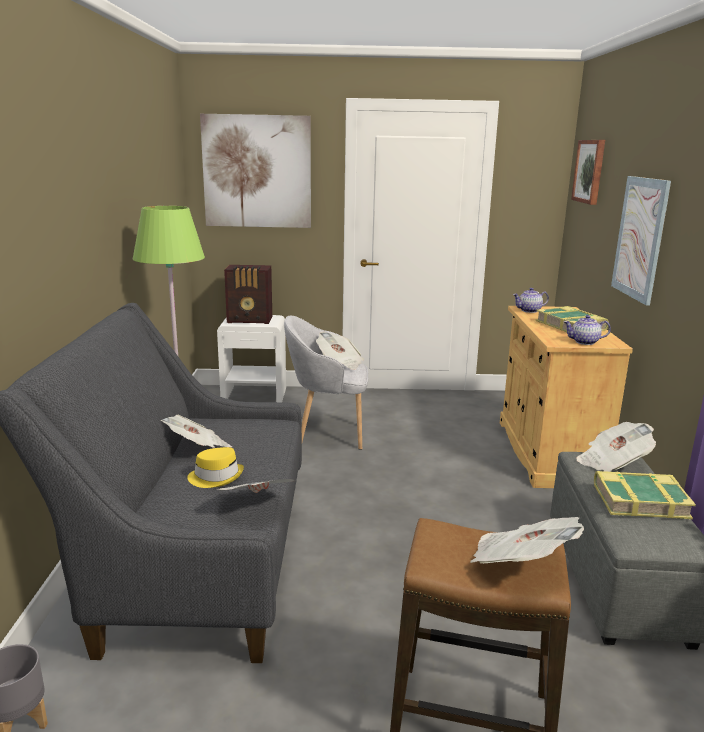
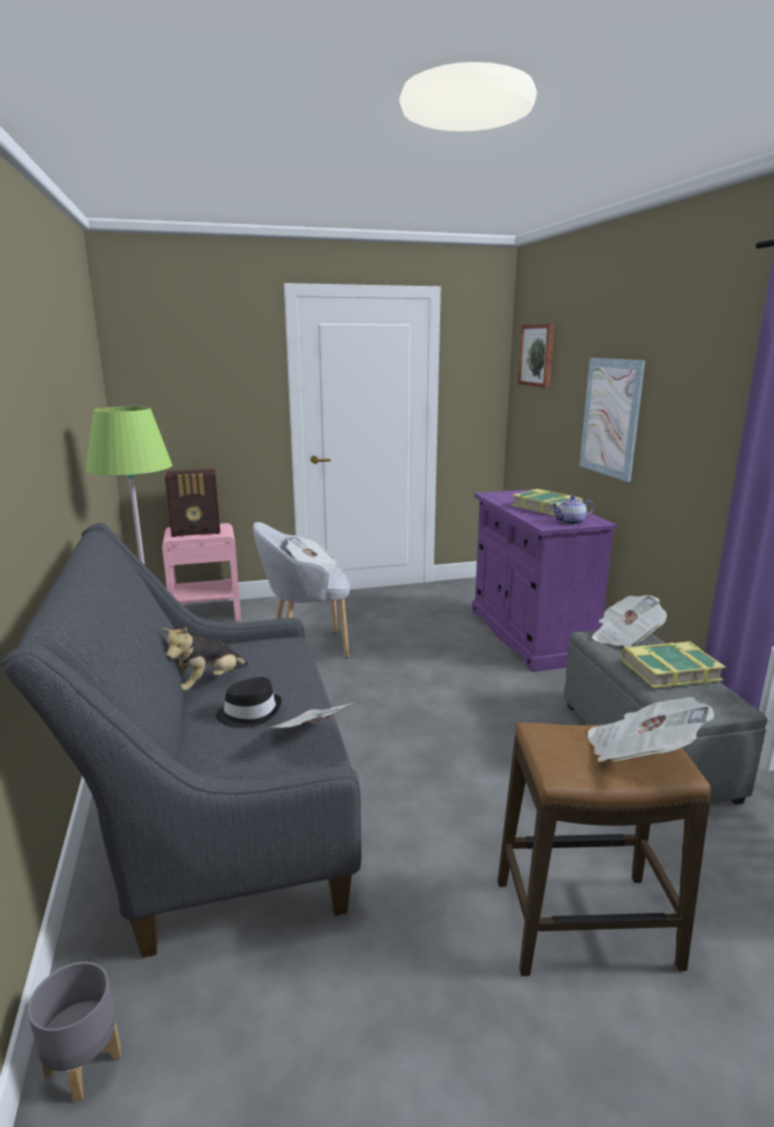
camera: 15 degrees left, 0 degrees up
(196, 448) = (207, 683): newspaper -> plush toy
(216, 477) = (250, 713): yellow hat -> black hat
(255, 395) = (207, 613): white nightstand -> pink nightstand
(257, 172) = (189, 366): picture -> none
(529, 311) = (498, 496): teapot -> none
(547, 452) = (529, 635): beige cabinet -> purple cabinet

